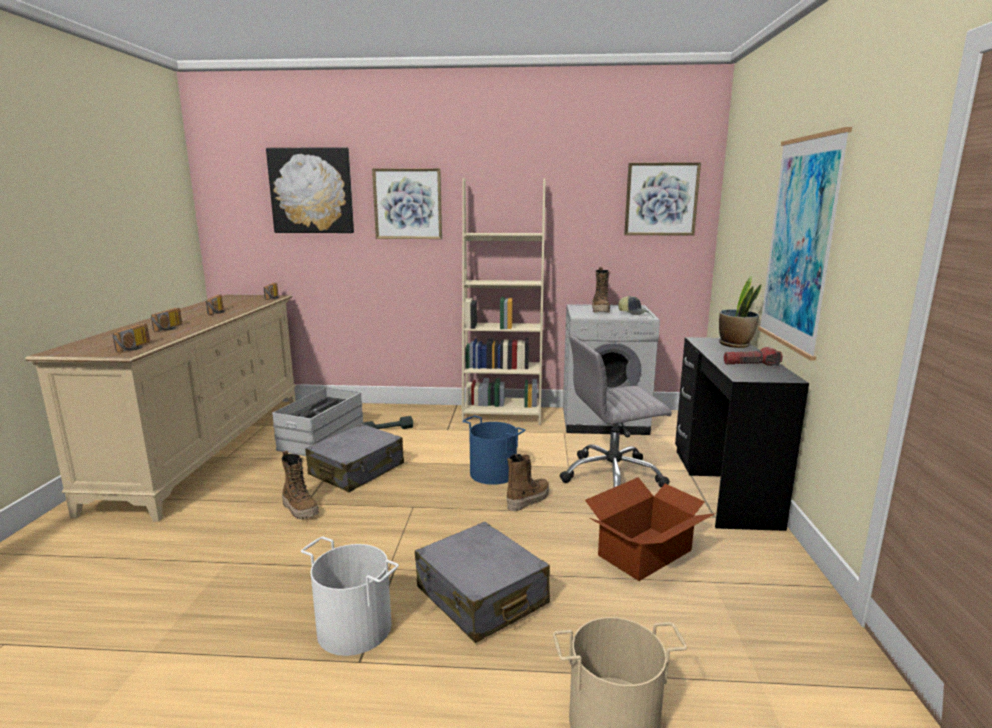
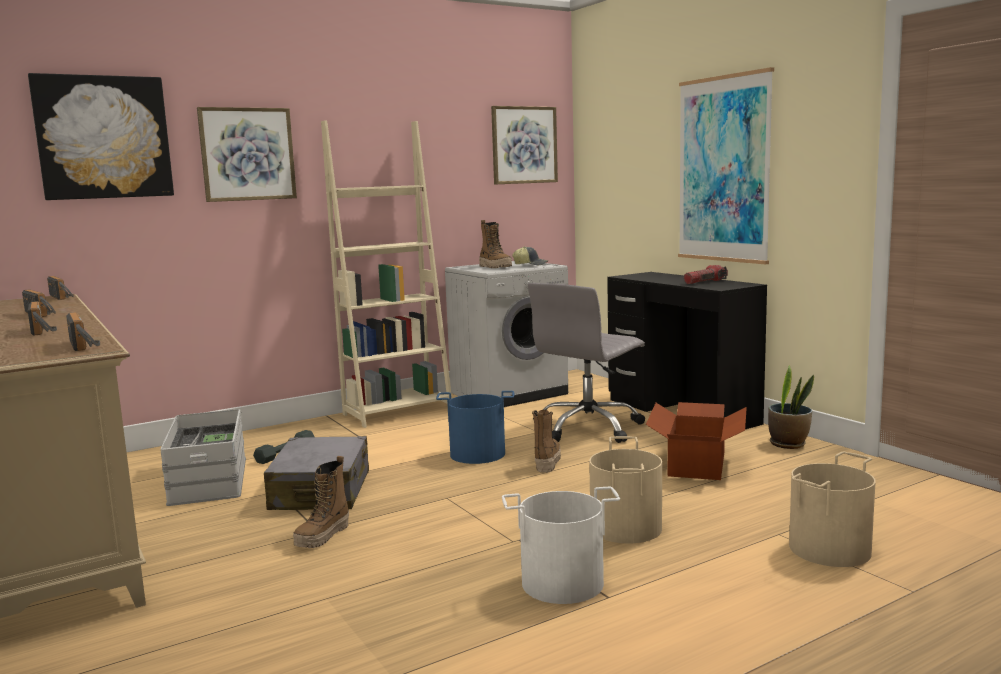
camera: 35 degrees left, 5 degrees down
(300, 509) = (323, 537): boot -> boot turned 105 degrees clockwise
(481, 596) = (627, 527): grey suitcase -> beige bucket
(735, 344) = (659, 275): potted plant -> potted plant (788, 444)

